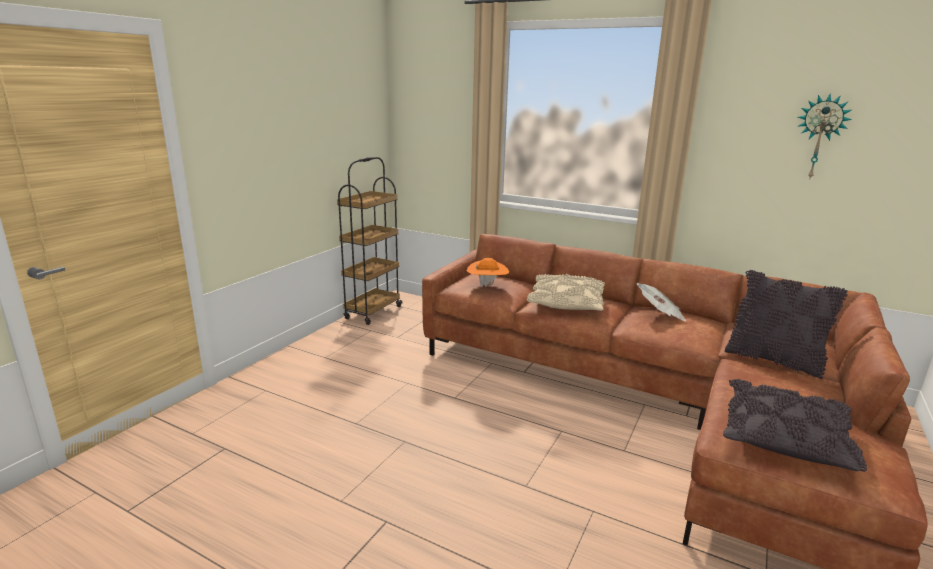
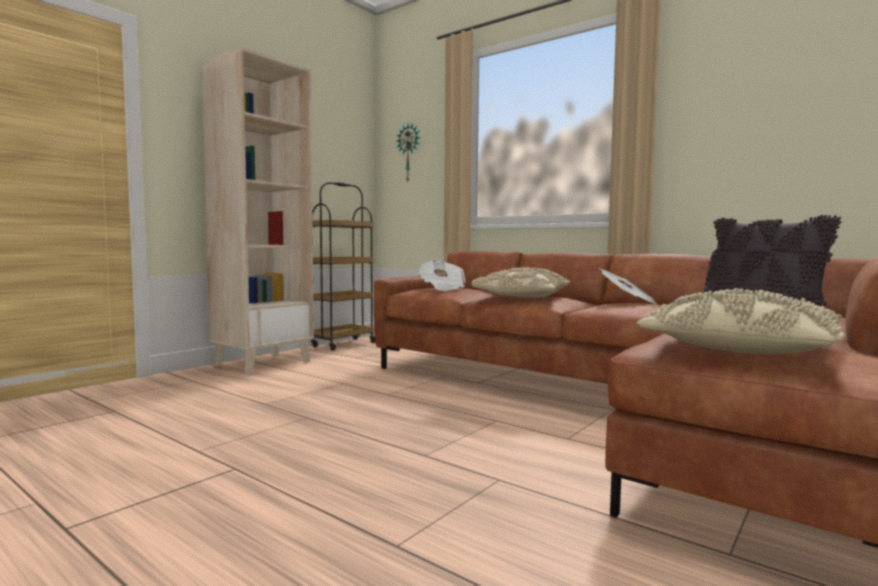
camera: 10 degrees right, 15 degrees down
(314, 353) = (263, 363): none -> beige bookcase
(487, 286) = (442, 288): orange hat -> newspaper
(785, 437) = (740, 347): black pillow -> beige pillow
(819, 137) = (802, 99): wall clock -> wall clock (409, 153)

